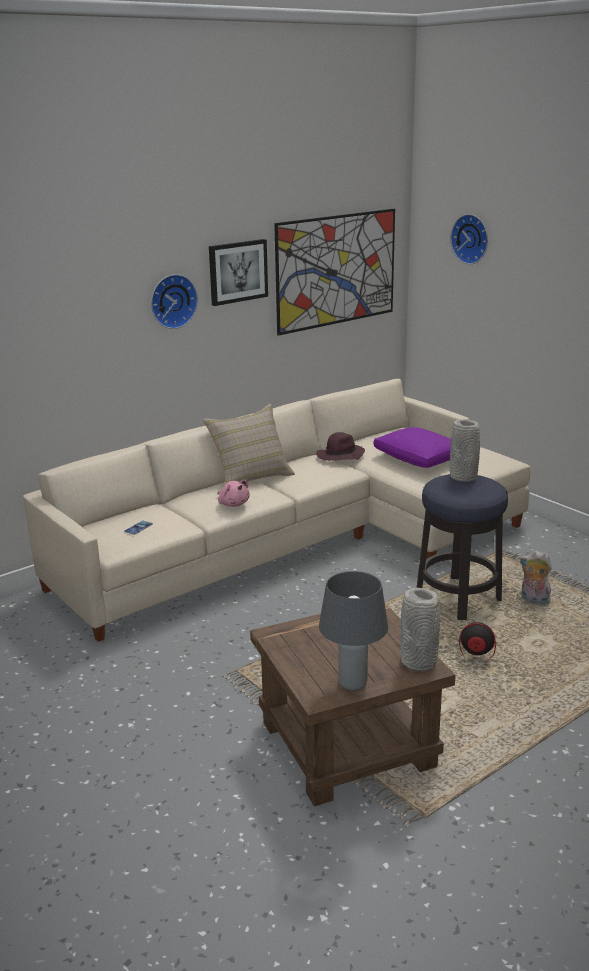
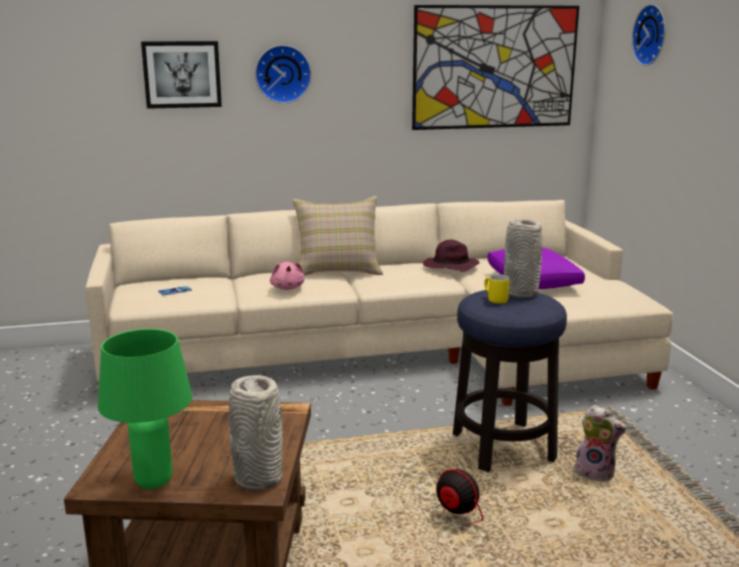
camera: 25 degrees right, 5 degrees down
(237, 271) = (364, 53): picture -> picture (182, 74)
(353, 685) = (153, 482): grey table lamp -> green table lamp
(452, 487) = (493, 300): none -> yellow mug
(533, 601) = (595, 473): plush toy -> plush toy turned 150 degrees clockwise

